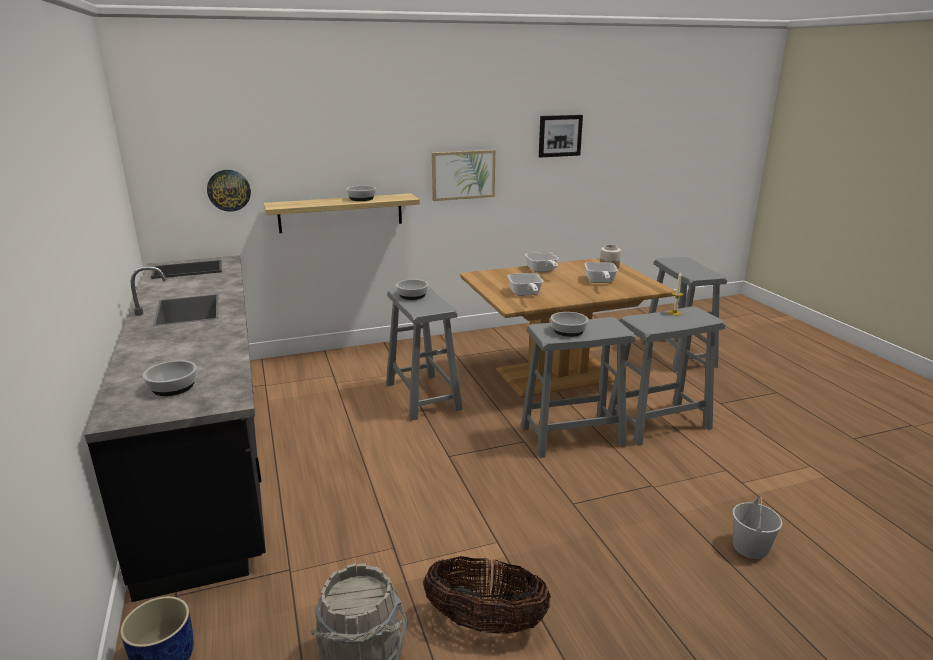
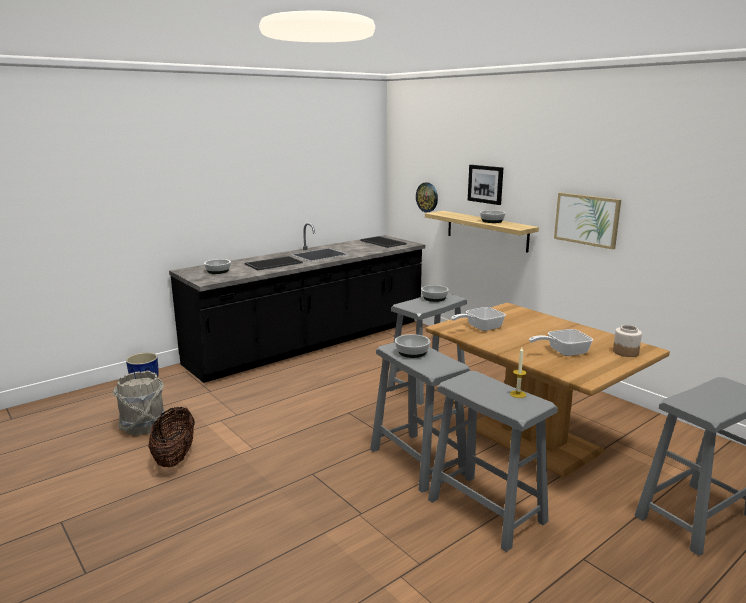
camera: 70 degrees right, 5 degrees down
(191, 342) = (274, 263): none -> tray
(542, 270) = (559, 326): frying pan -> none
(559, 135) = (705, 196): picture -> picture (485, 184)
(751, 547) = (286, 580): white bucket -> none

